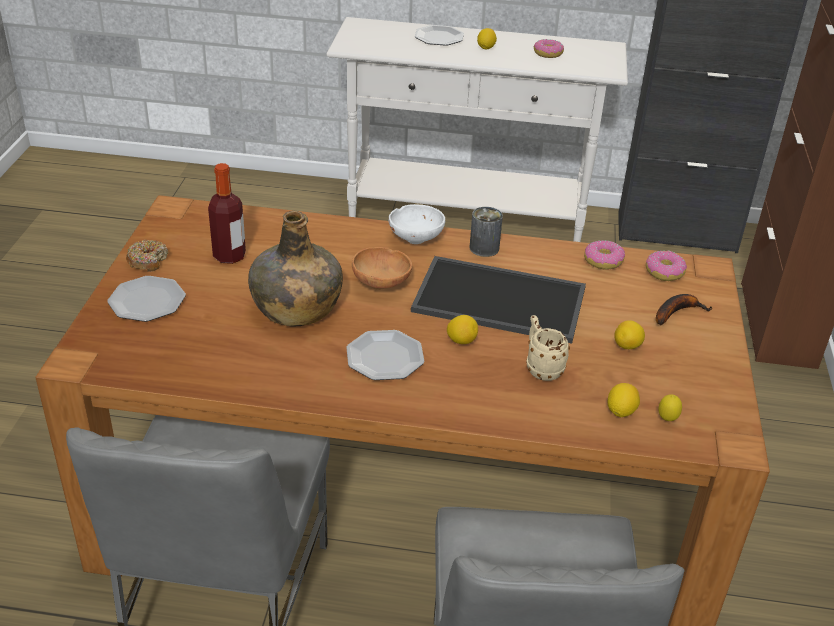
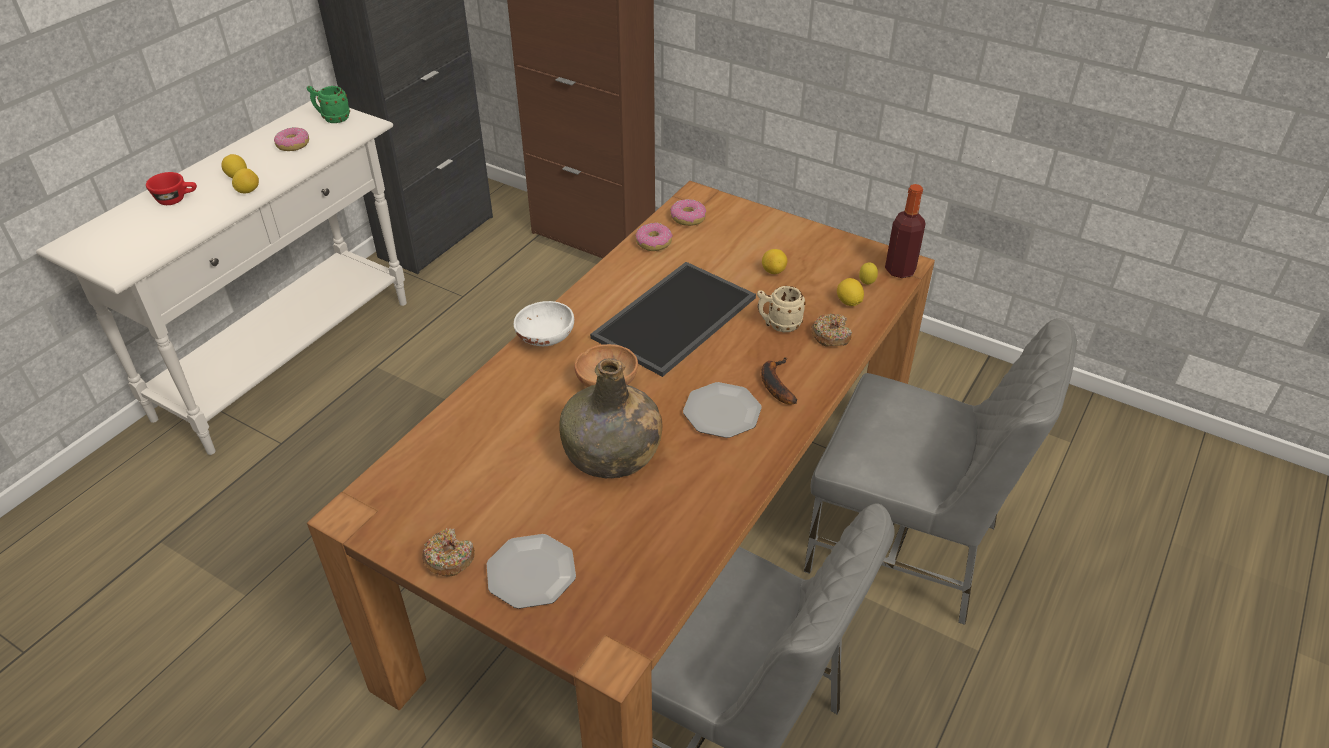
camera: 65 degrees left, 5 degrees up
(229, 256) = (486, 484): bottle -> bottle (900, 270)
(438, 37) = (177, 199): plate -> red cup
(461, 341) = (721, 358): lemon -> lemon (248, 191)
(484, 248) = (591, 302): can -> none
(552, 408) = (830, 335): none -> donut
(601, 56) = (332, 118): none -> green mug
(677, 312) = (743, 232): banana -> banana (775, 384)

